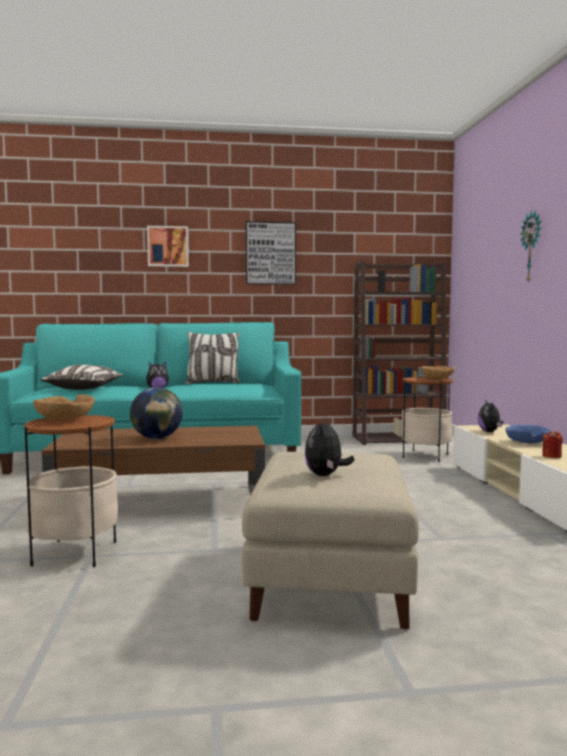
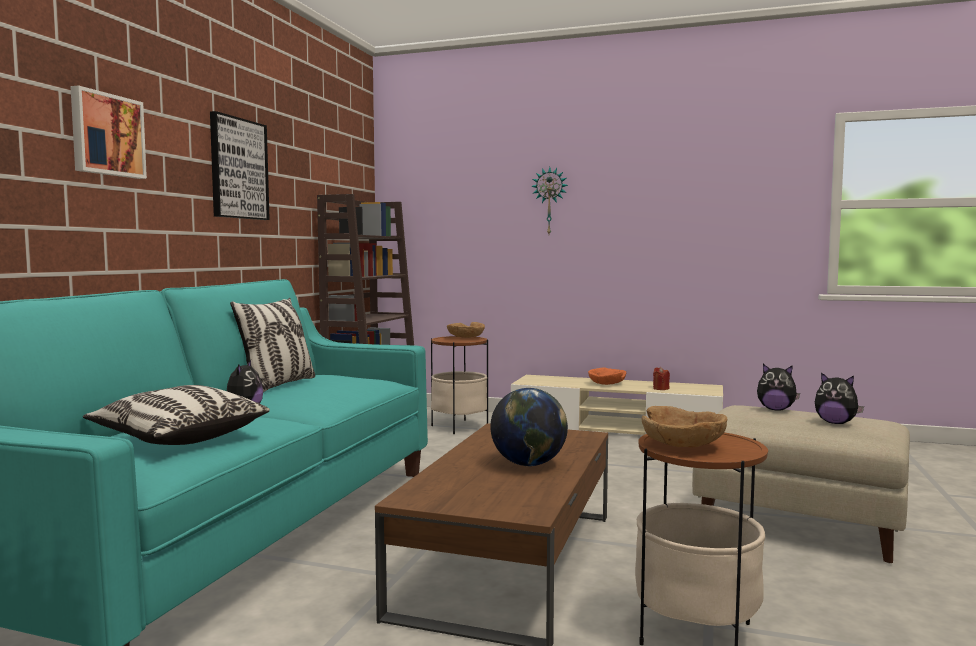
camera: 65 degrees left, 0 degrees up
(490, 432) = (553, 382): plush toy -> plush toy (776, 410)
(526, 442) = (606, 384): blue bowl -> orange bowl

